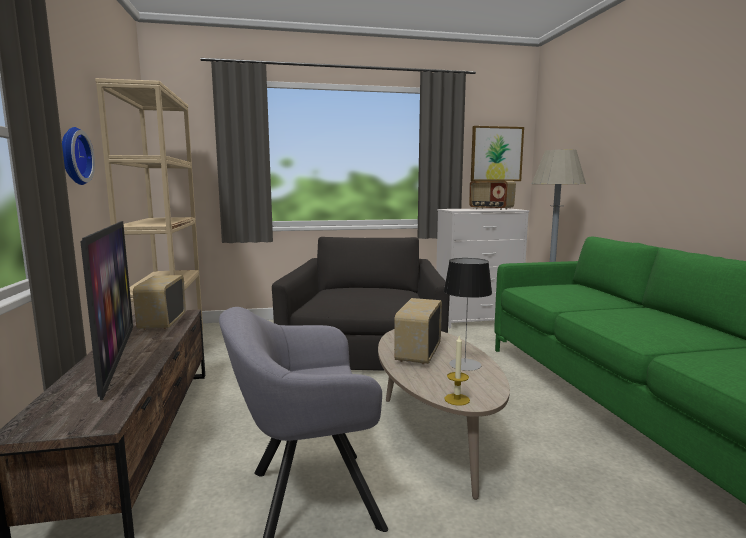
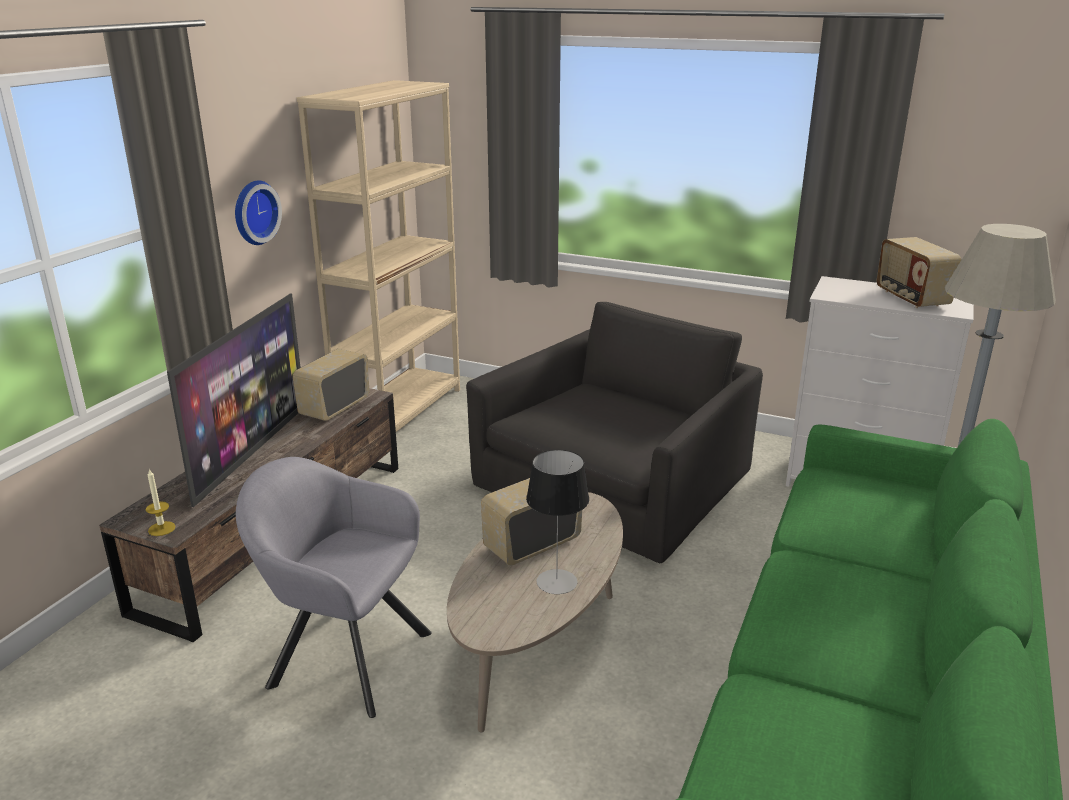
camera: 35 degrees right, 15 degrees up
(457, 399) = (473, 624): candle -> candle (161, 528)
(496, 154) = (983, 178): picture -> none

